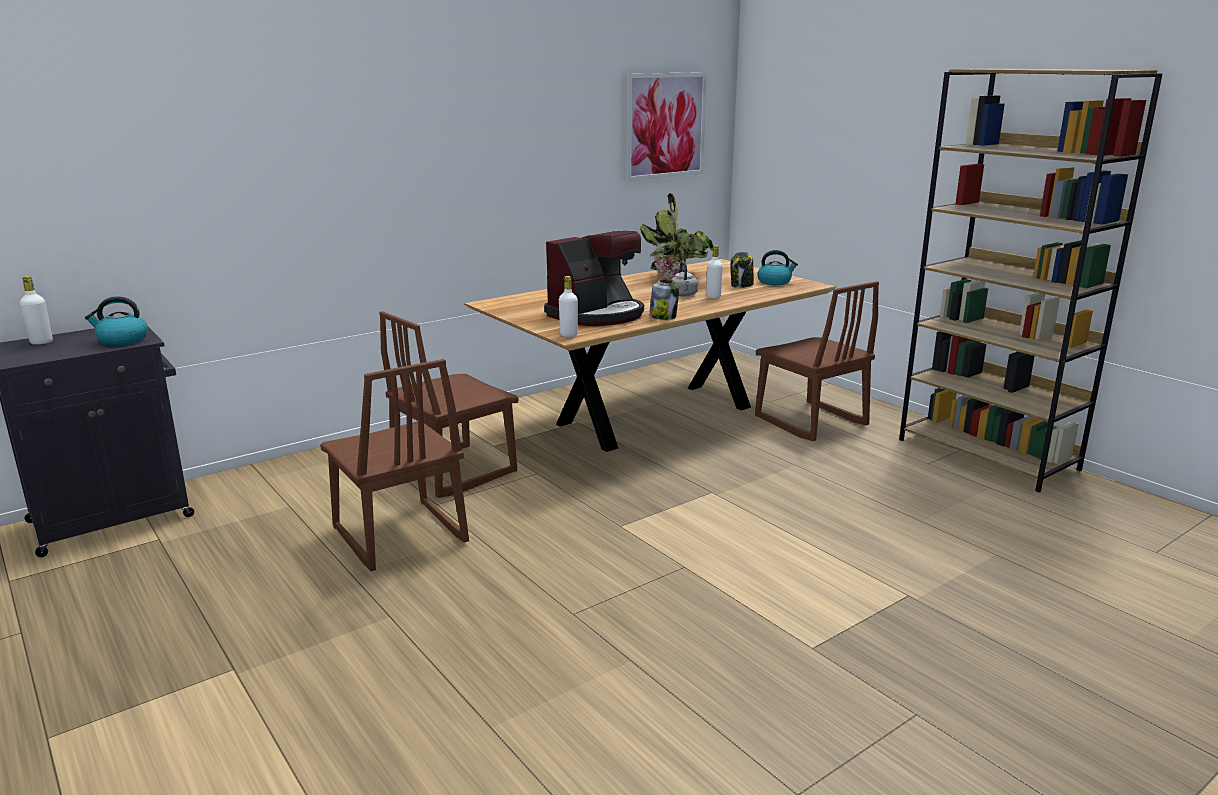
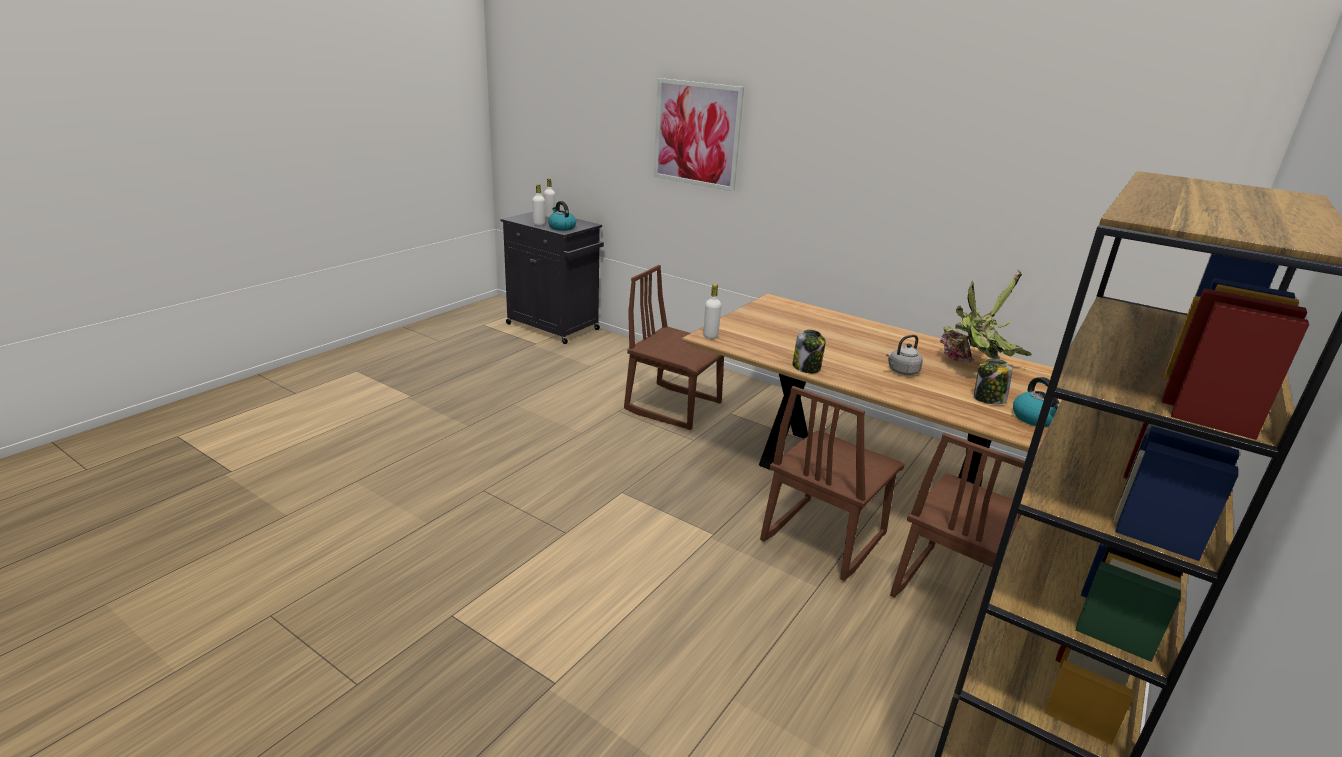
camera: 70 degrees right, 5 degrees up
(398, 536) = (566, 407): brown chair -> brown chair (822, 537)
(597, 315) = (783, 340): coffee machine -> none
(665, 126) = (1105, 194): picture -> picture (696, 134)
(713, 297) = (914, 386): white bottle -> white bottle (539, 224)

